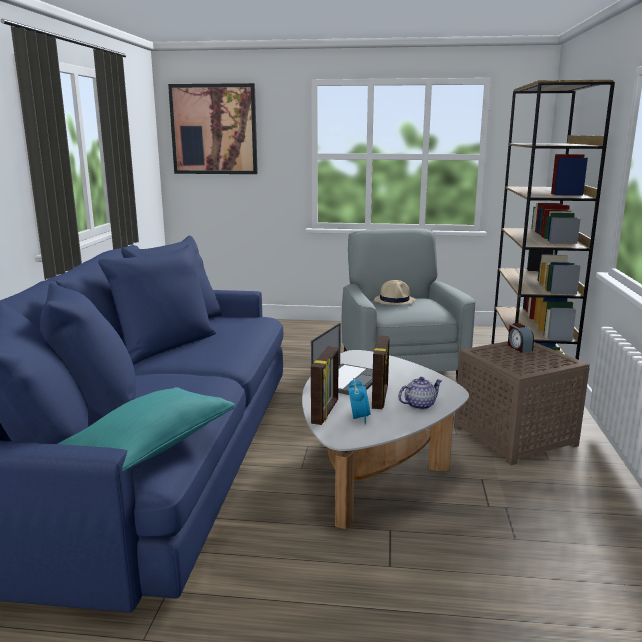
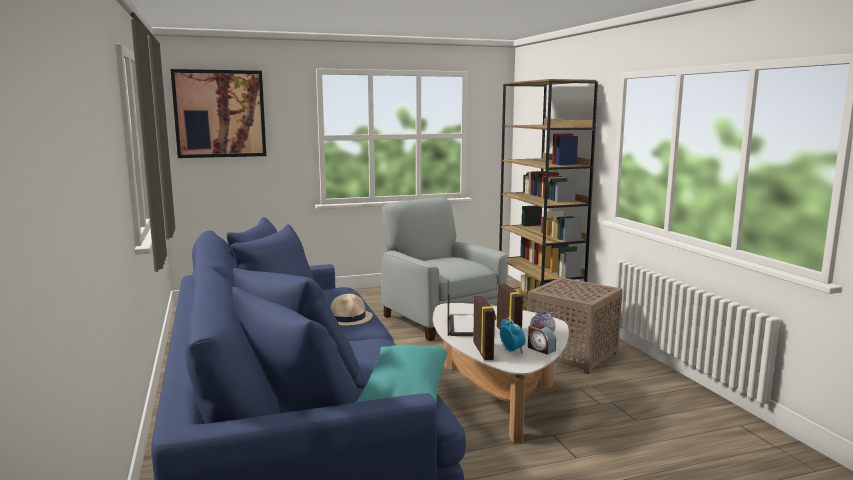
camera: 25 degrees left, 5 degrees down
(395, 300) = (436, 261): beige hat -> beige hat (348, 318)
(519, 347) = (565, 284): alarm clock -> alarm clock (540, 349)

